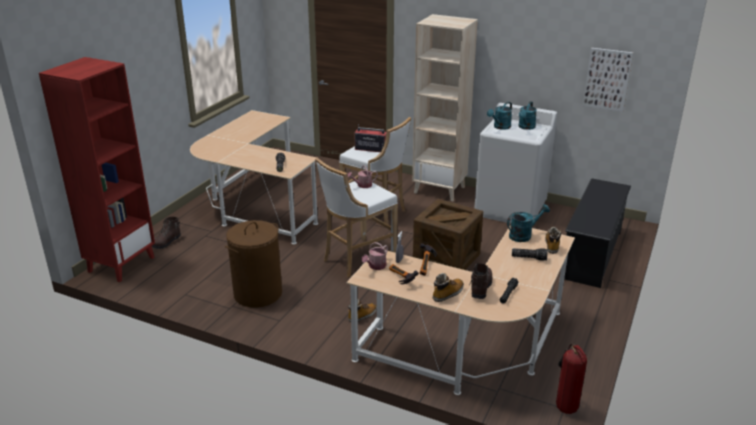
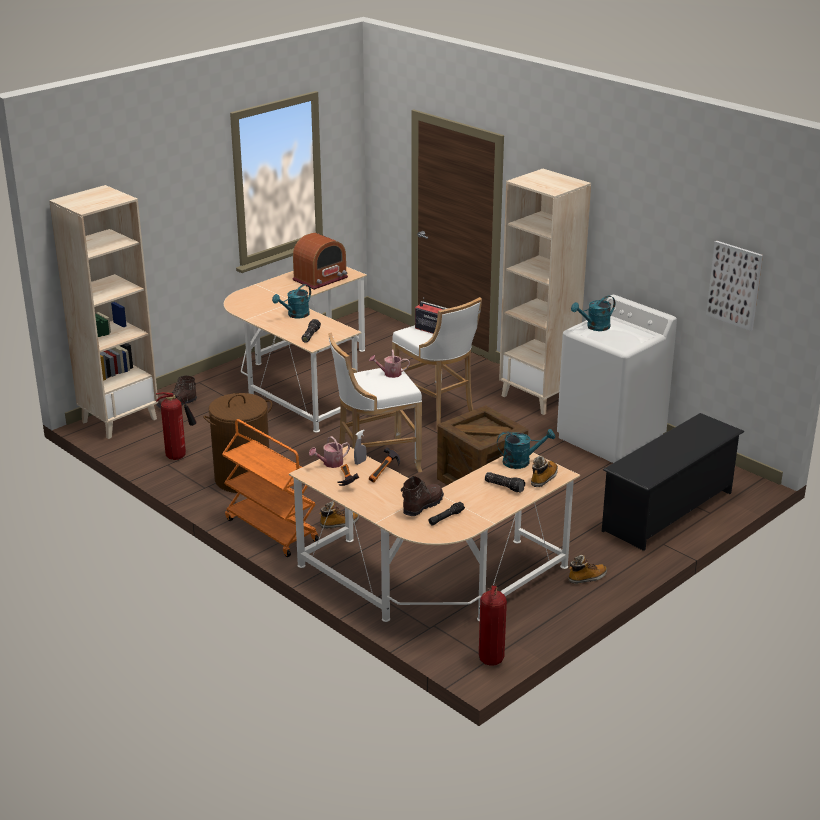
camera: 20 degrees right, 0 degrees up
(121, 264) = (119, 420): red bookcase -> beige bookcase
(191, 285) = (178, 456): none -> fire extinguisher
(257, 124) = (320, 279): none -> radio
(309, 334) = (270, 530): none -> orange cart
(448, 294) = (382, 505): boot -> boot (587, 578)
(526, 127) = (627, 332): turquoise watering can -> turquoise watering can (295, 315)

